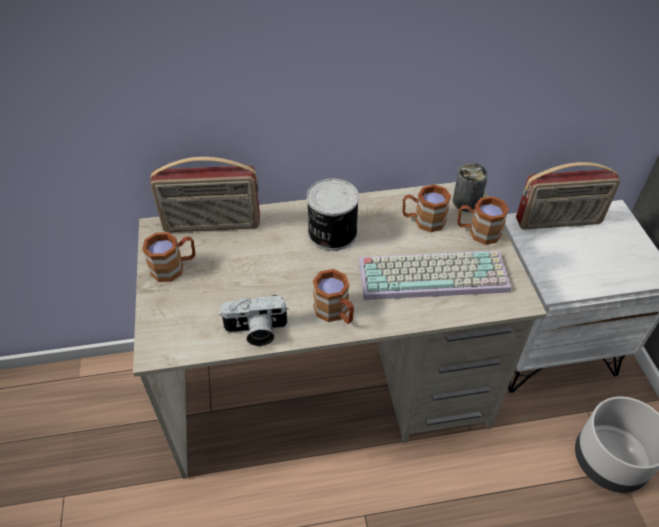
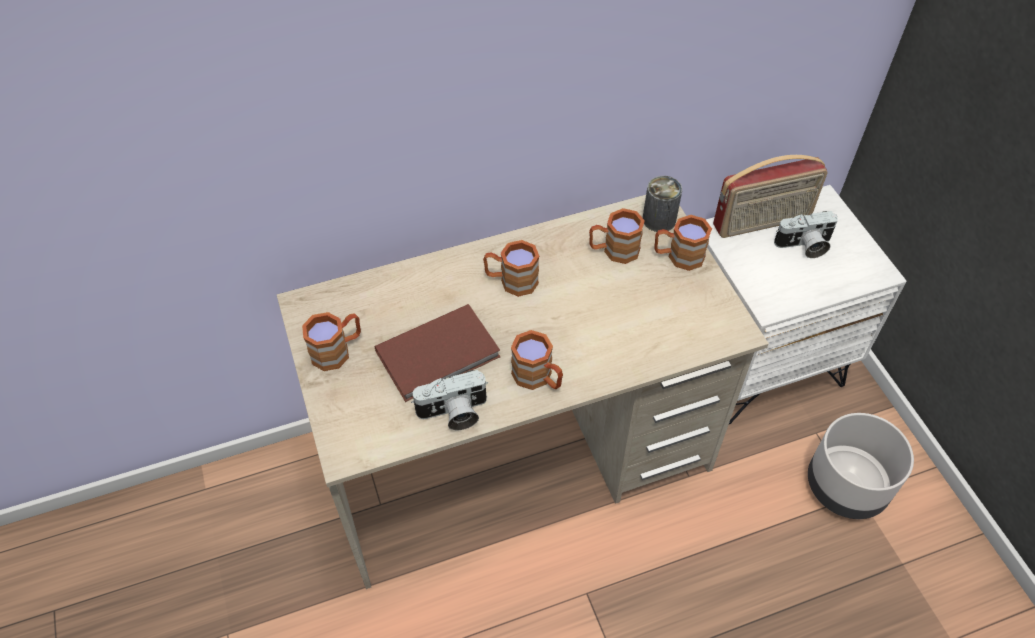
camera: 10 degrees left, 5 degrees up
(212, 225) = (367, 290): radio -> none
(257, 283) = (440, 355): none -> brown book
(331, 233) = (511, 281): can -> brown mug
(434, 274) = (639, 314): keyboard -> none
(593, 245) = (804, 246): none -> camera

